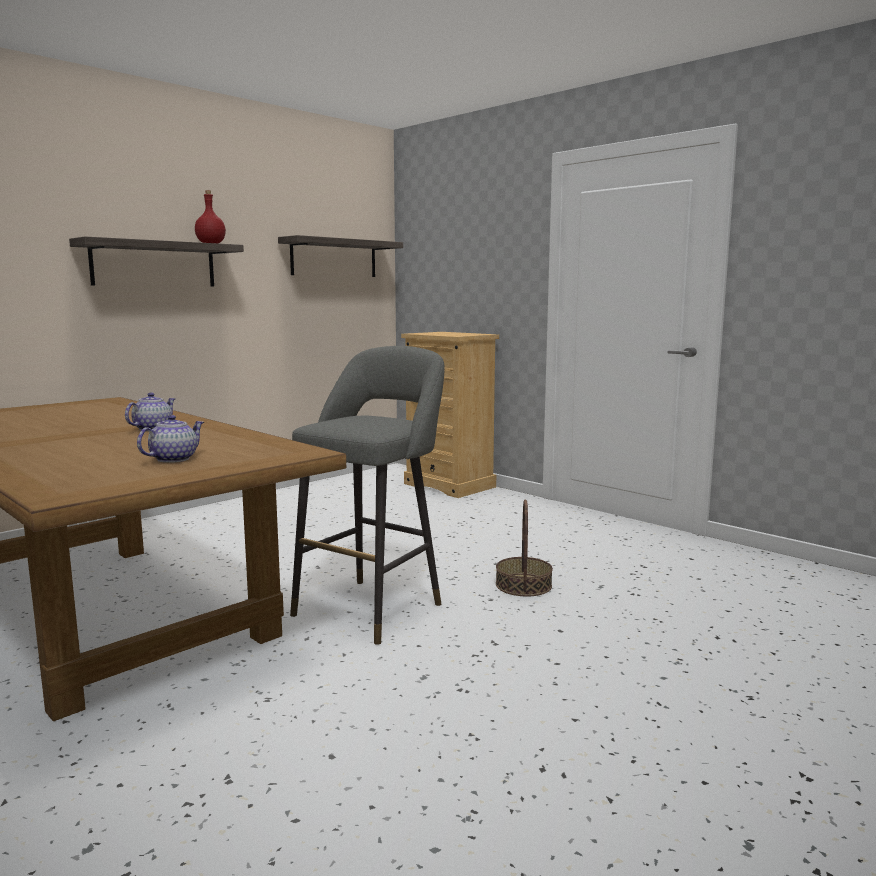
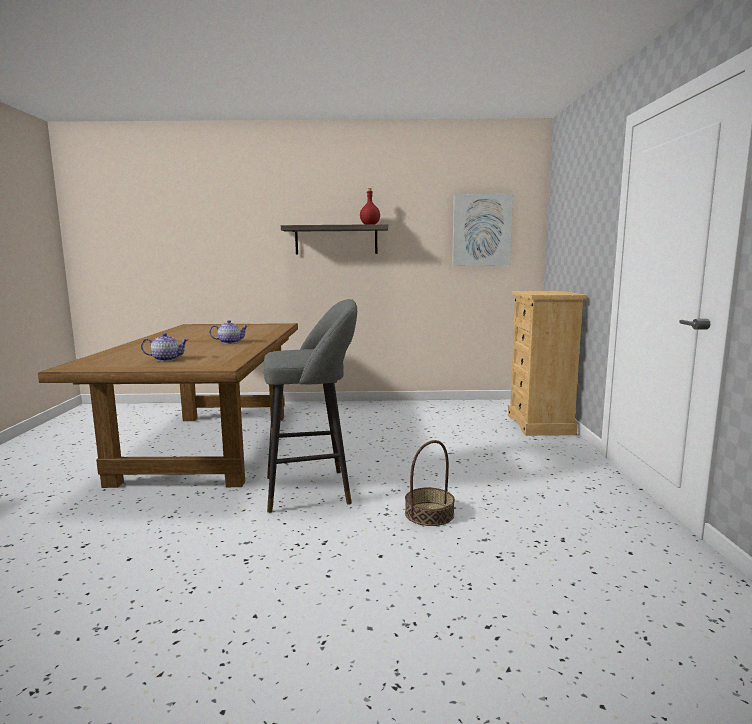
camera: 45 degrees right, 0 degrees up
(334, 258) = (481, 230): shelf -> picture

